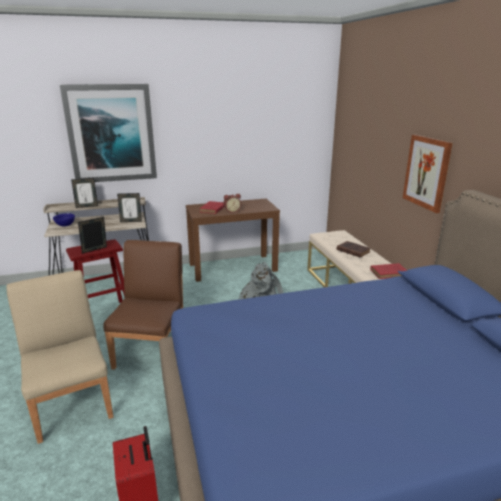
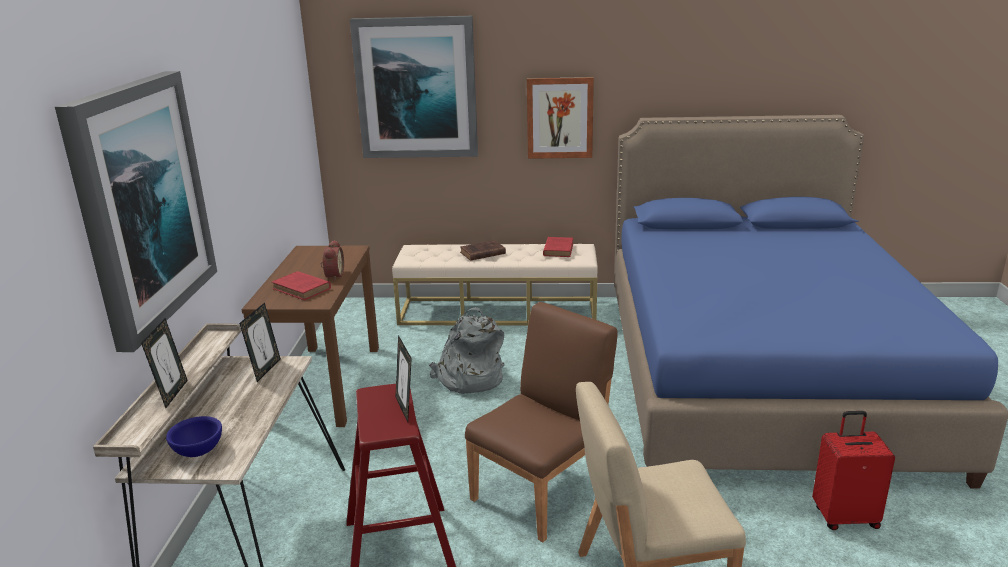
camera: 70 degrees left, 0 degrees up
(152, 350) = (542, 492): brown chair -> brown chair turned 105 degrees clockwise
(367, 129) = (416, 88): none -> picture

